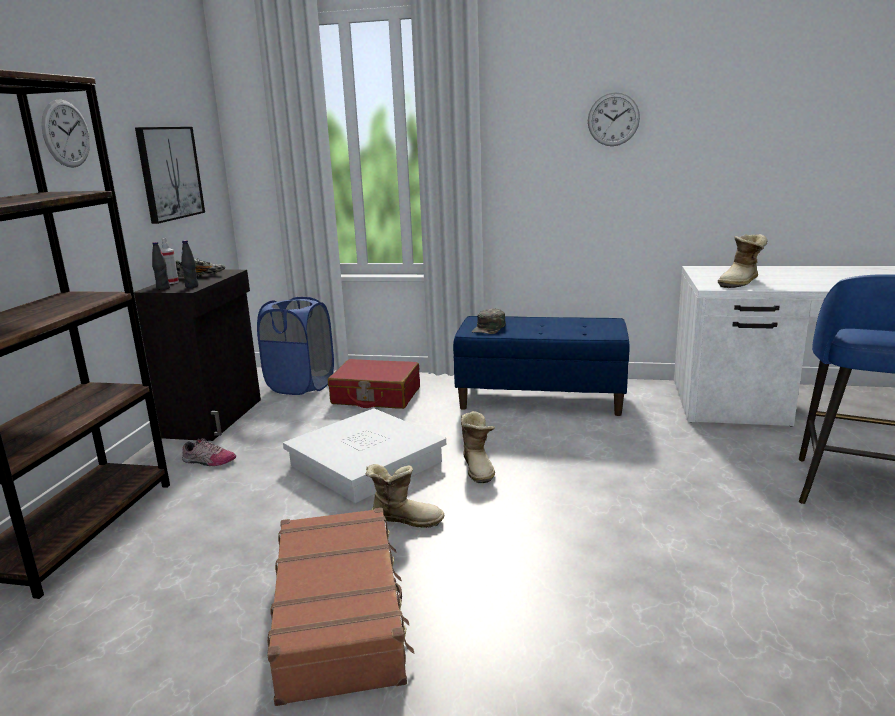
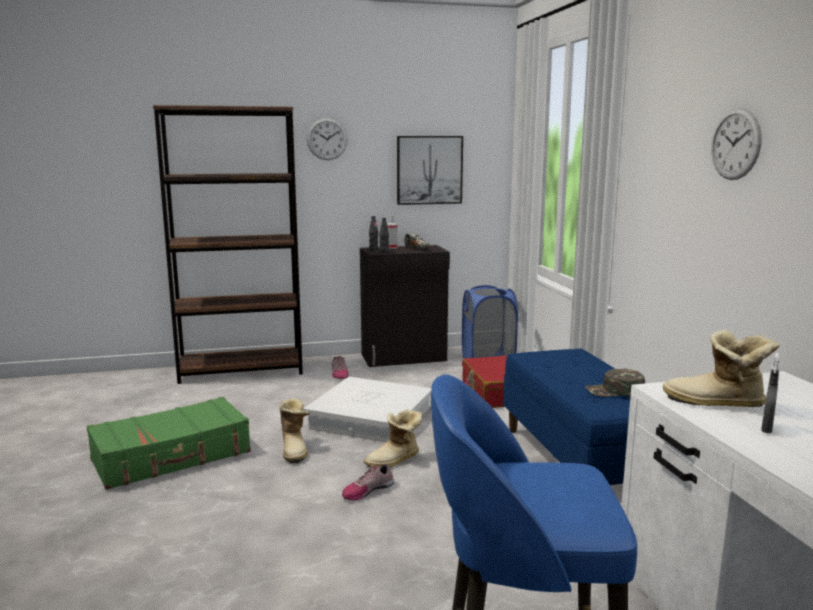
camera: 65 degrees right, 5 degrees down
(341, 615) = (172, 456): brown suitcase -> green suitcase
(489, 328) = (549, 360): green cap -> green cap (615, 391)
(530, 491) = (367, 490): none -> shoe
(782, 282) = (767, 429): none -> grey spray bottle

